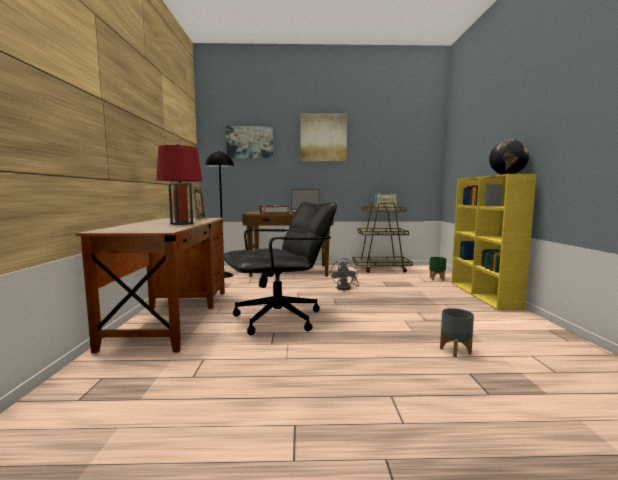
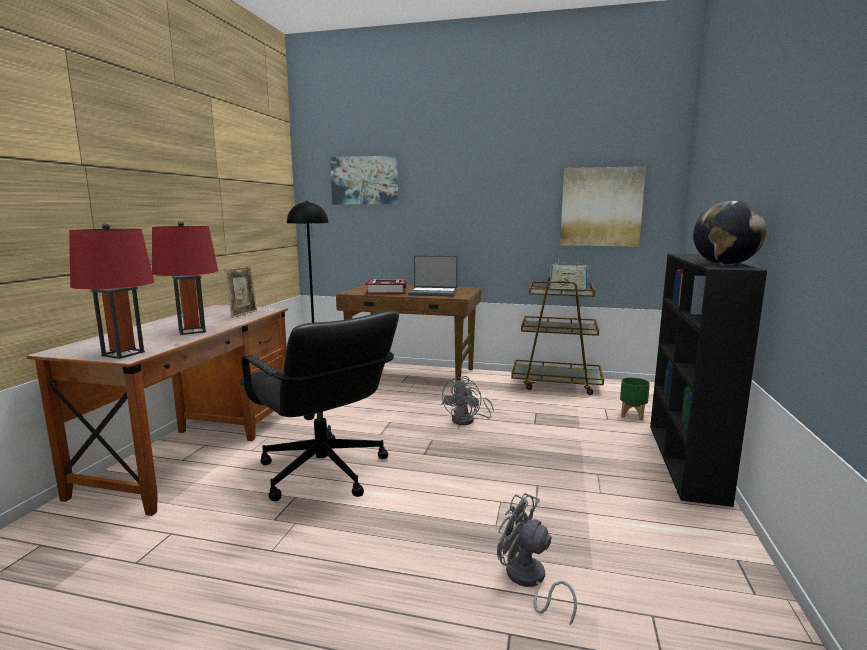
camera: 15 degrees right, 5 degrees up
(156, 230) = (123, 353): none -> red table lamp
(279, 319) = (322, 472): black office chair -> black office chair turned 60 degrees clockwise
(323, 137) = (474, 171): picture -> picture (601, 207)
(455, 351) = (528, 581): grey planter -> grey fan
(484, 295) = (686, 461): yellow bookcase -> black bookcase

